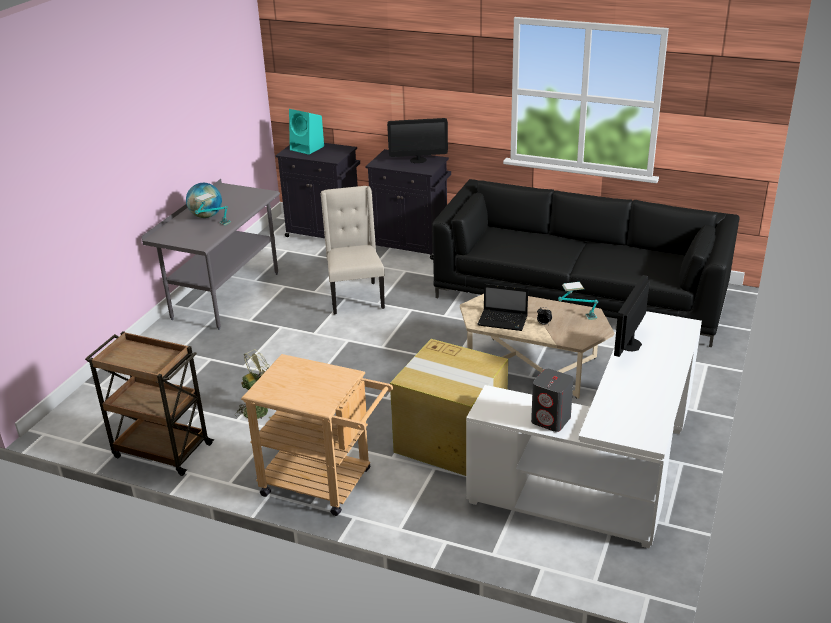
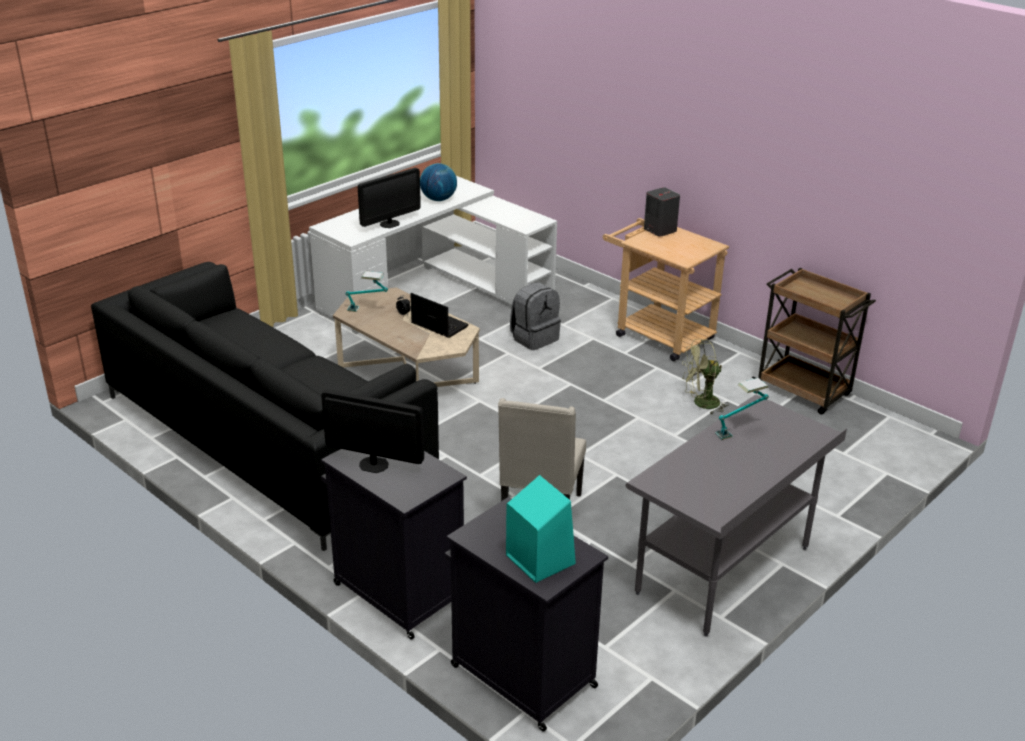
camera: 160 degrees left, 0 degrees up
(206, 216) = (751, 456): globe -> globe (438, 199)
(452, 440) = (534, 338): cardboard box -> grey backpack
(551, 420) = (499, 207): grey speaker -> grey speaker (659, 230)

